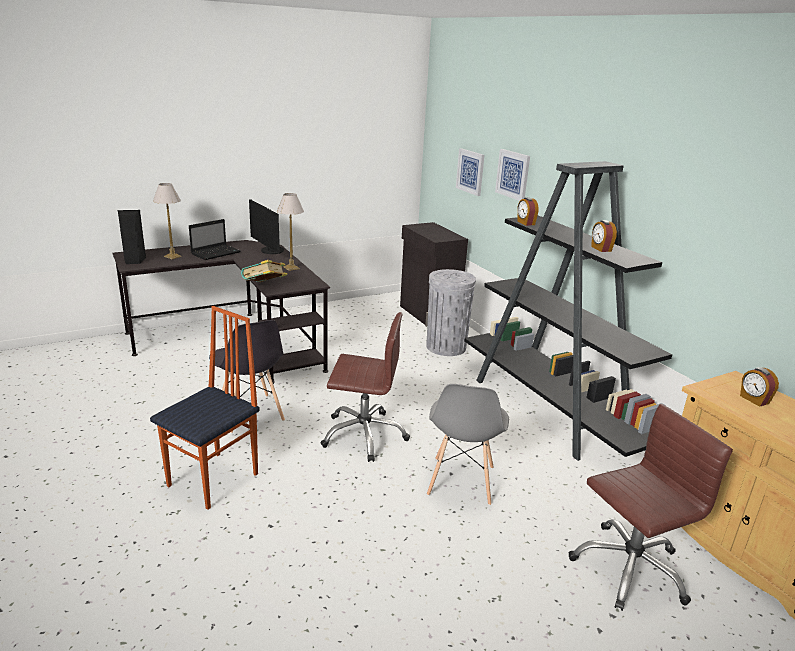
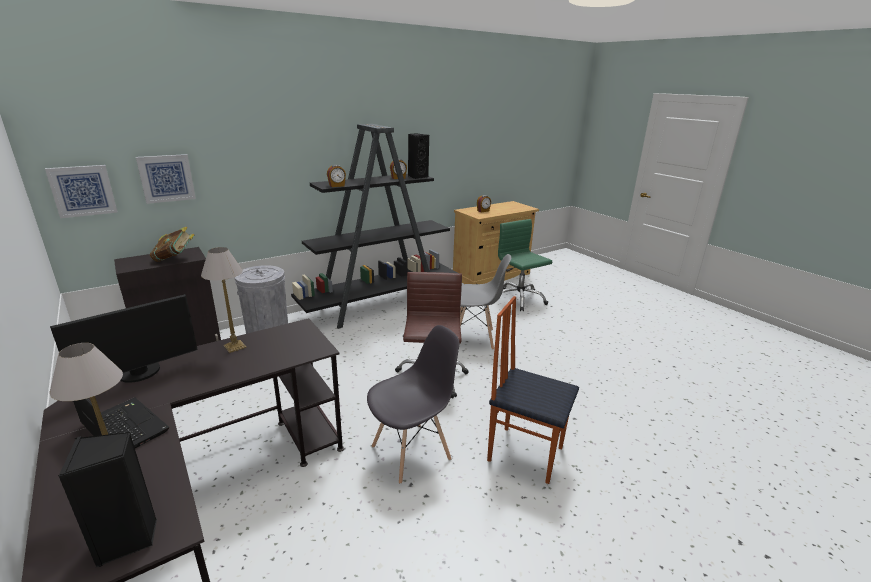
camera: 95 degrees left, 0 degrees up
(264, 287) = (310, 356): book -> book (175, 259)
(513, 174) = (242, 162): picture -> picture (83, 191)
(622, 259) = (417, 176): none -> black speaker
(629, 567) = (519, 299): brown office chair -> green office chair

